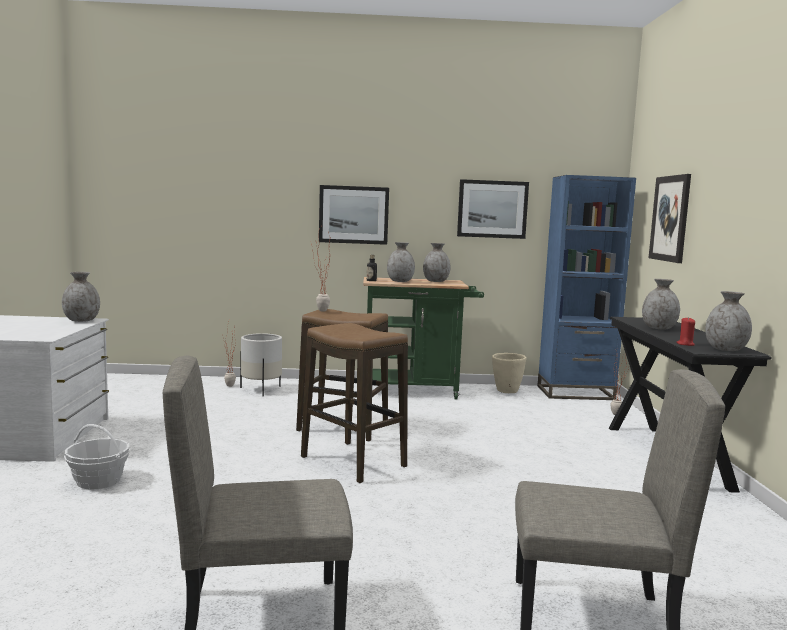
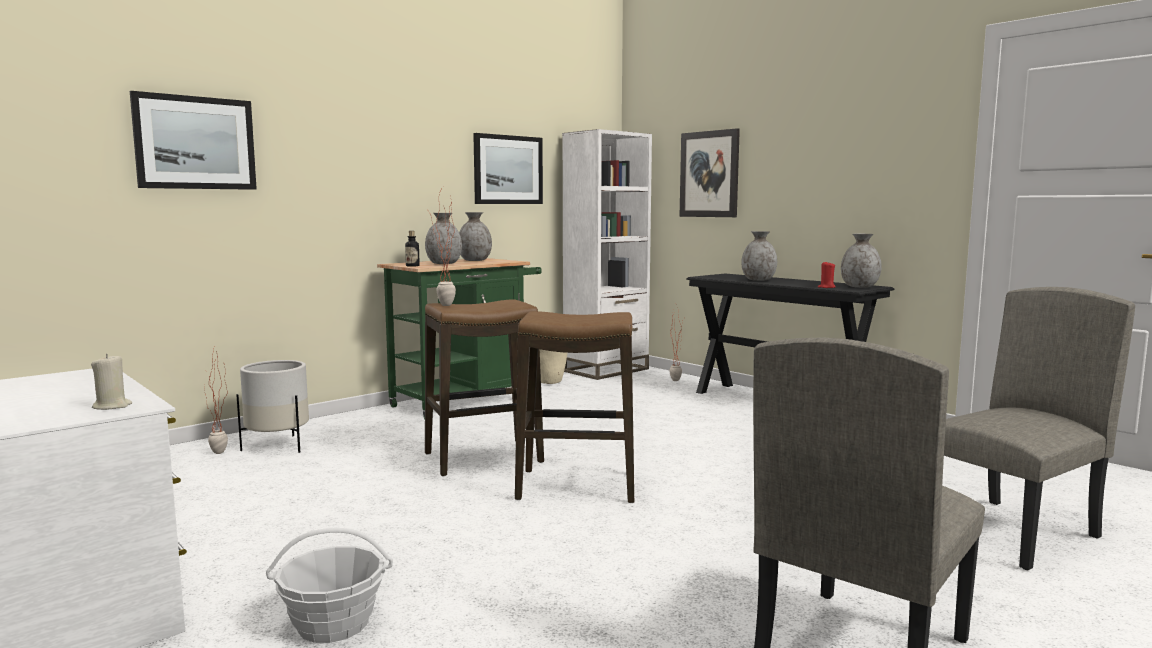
camera: 40 degrees left, 0 degrees up
(38, 336) = (112, 406): none -> beige candle
(81, 320) = (82, 375): grey vase -> none
(353, 215) = (353, 179): picture -> picture (195, 143)
(575, 393) = (606, 370): blue bookcase -> white bookcase

